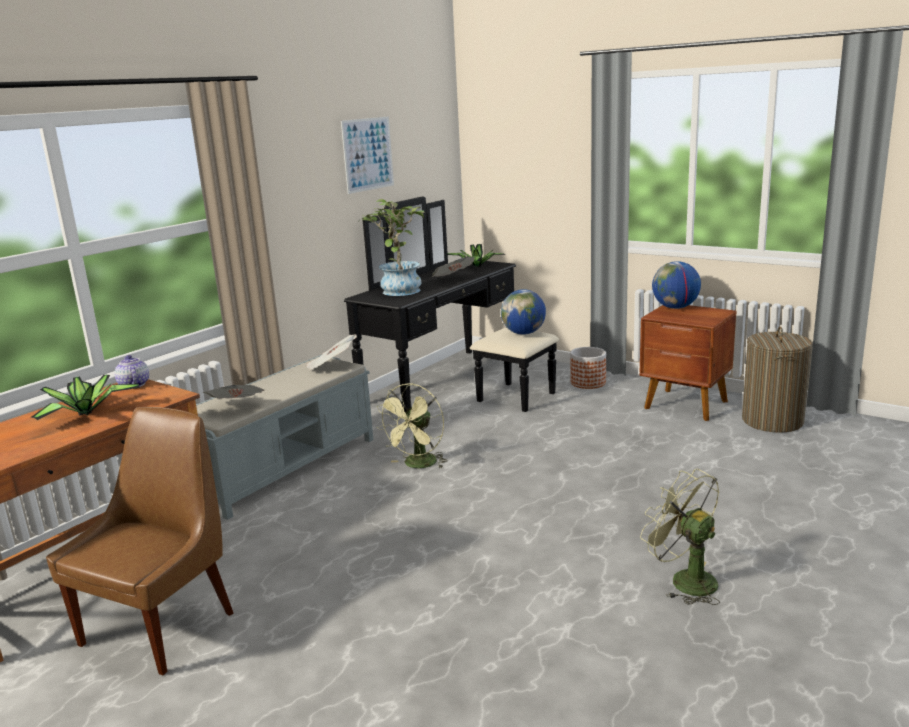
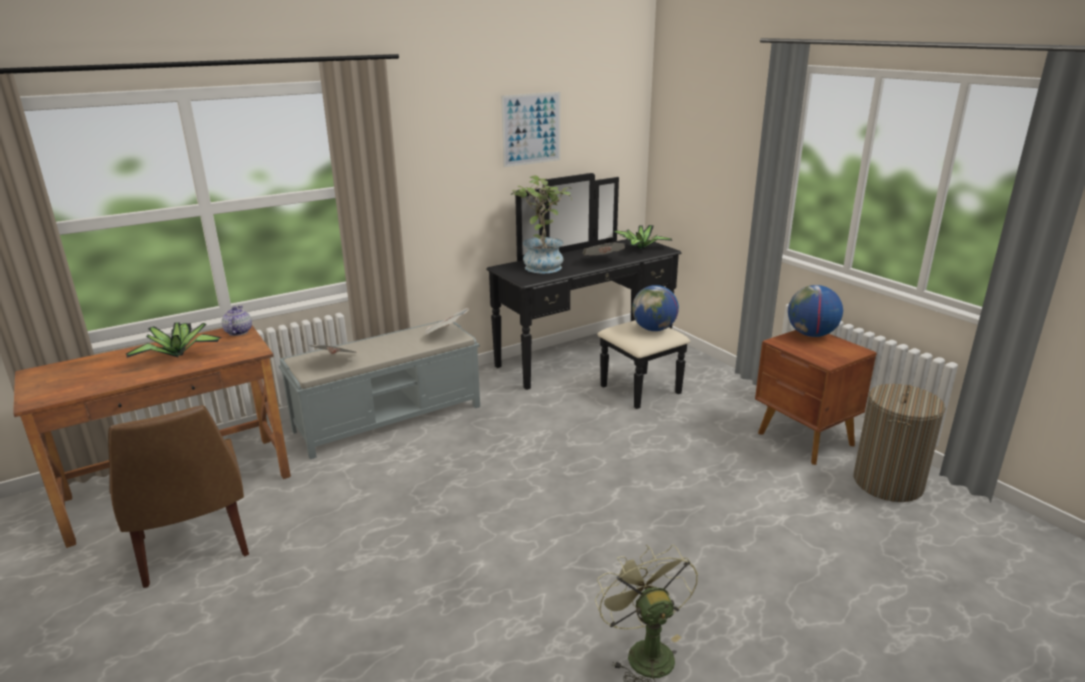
camera: 20 degrees right, 5 degrees up
(162, 625) = (194, 549): brown chair -> brown chair turned 105 degrees clockwise
(418, 465) = (497, 444): green fan -> none
(588, 382) = (722, 388): planter -> none

